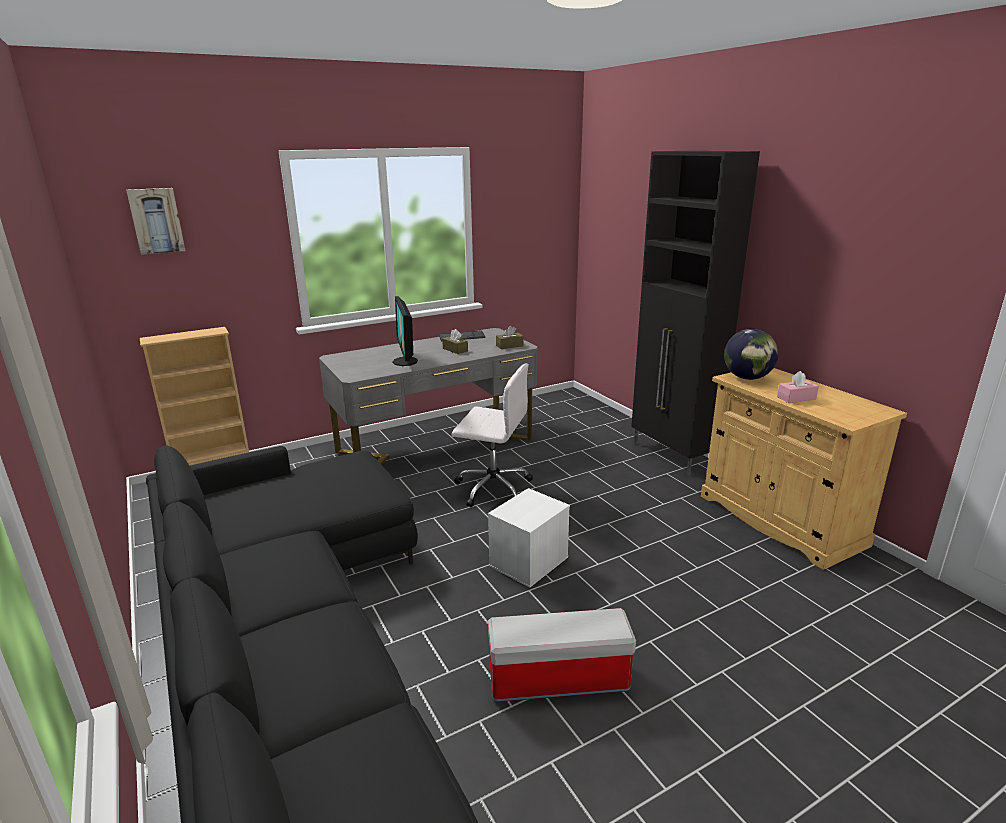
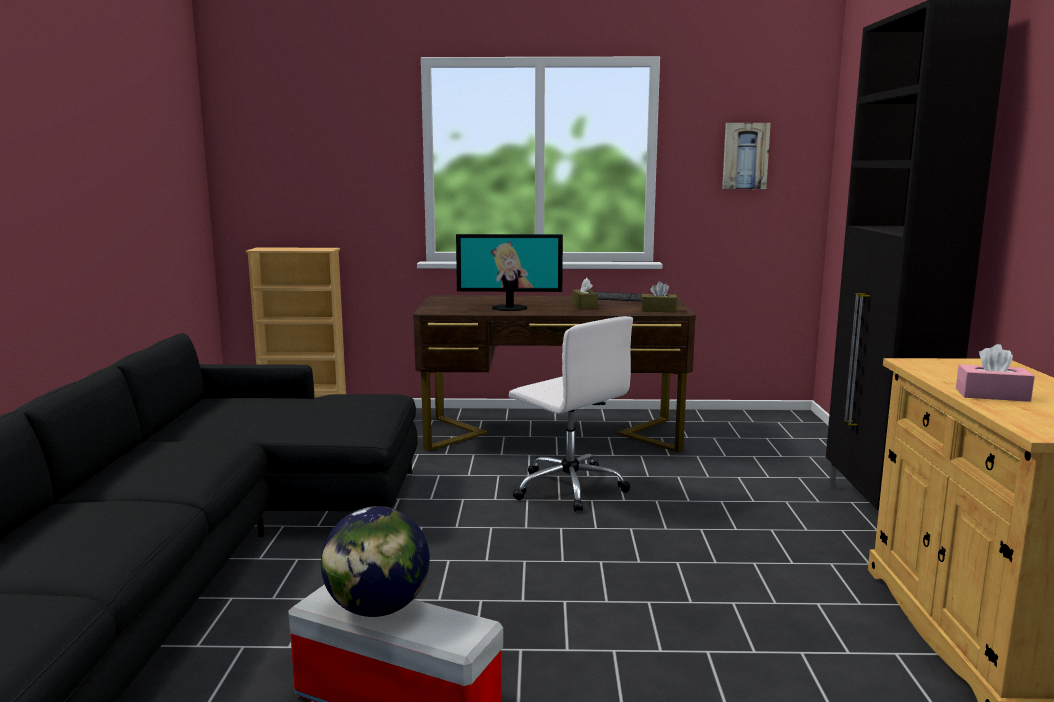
camera: 30 degrees right, 10 degrees down
(156, 220) = (288, 127): picture -> picture (745, 156)
(406, 361) = (510, 308): monitor -> monitor turned 105 degrees counterclockwise
(435, 445) = (552, 434): grey desk -> brown desk
(529, 562) = (517, 572): white storage box -> none
(747, 378) = (943, 366): globe -> globe (377, 609)

